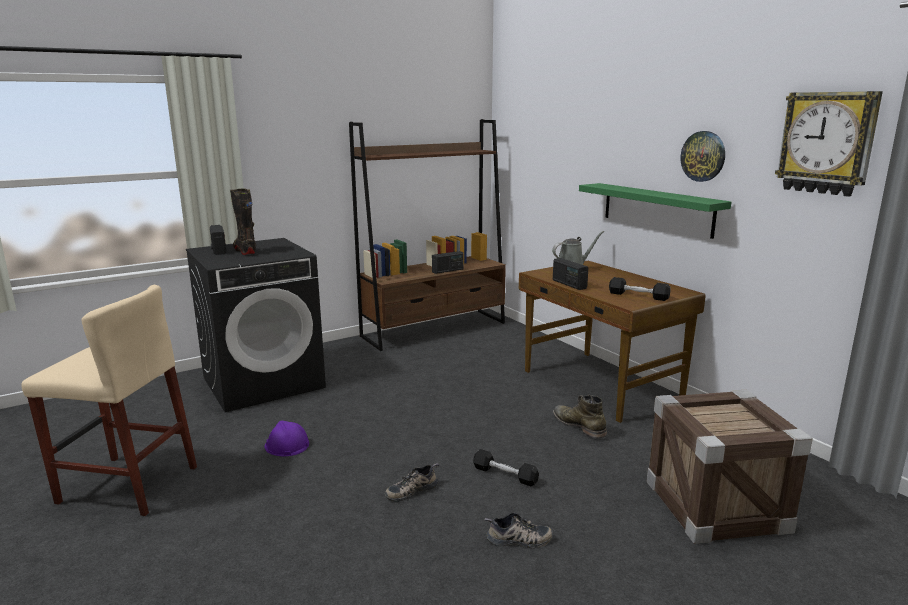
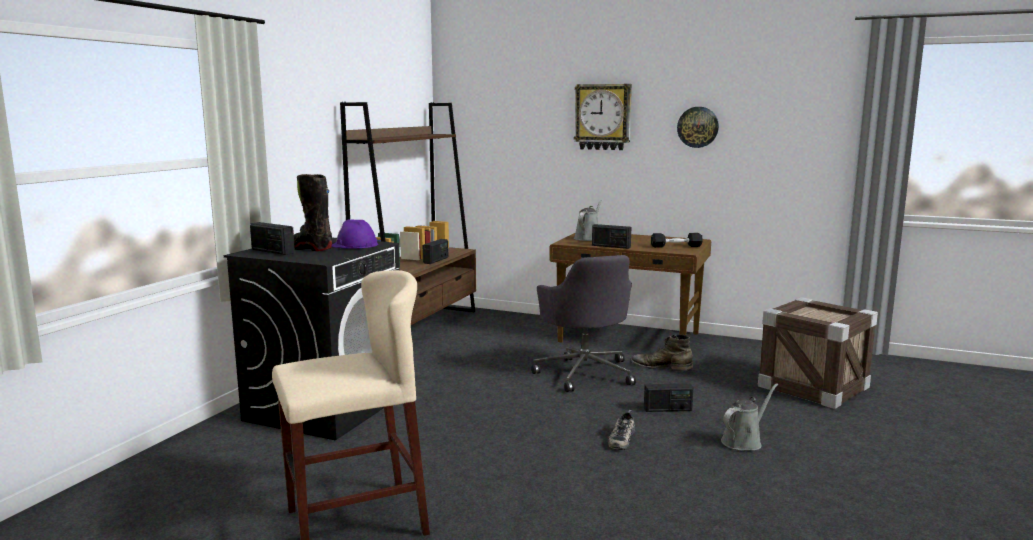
camera: 35 degrees left, 5 degrees down
(287, 445) = (457, 444): purple hard hat -> purple hard hat (354, 245)
(495, 410) = (584, 373): none -> grey office chair
(505, 475) = (667, 409): black dumbbell -> radio
(518, 540) = (744, 441): shoe -> grey watering can
(656, 209) = (654, 175): green shelf -> none
(827, 143) = (803, 112): wall clock -> wall clock (603, 117)

